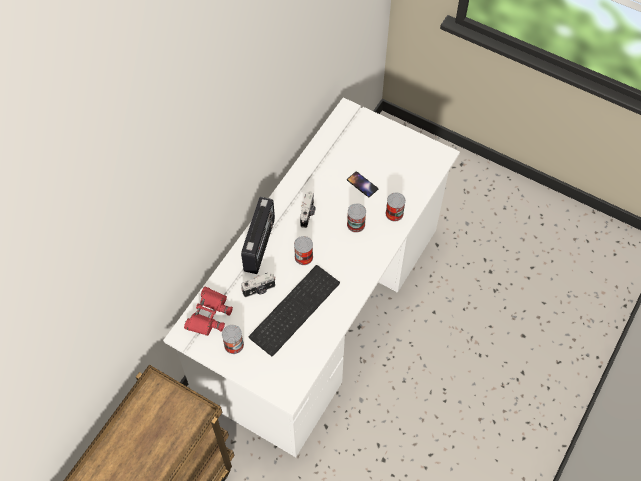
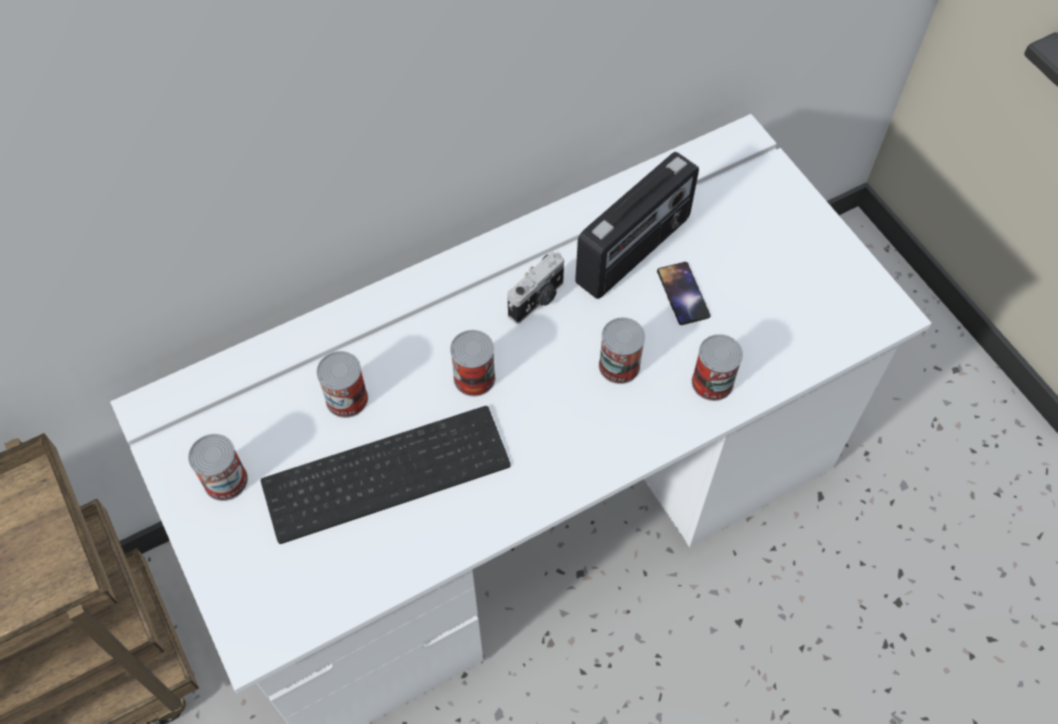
camera: 30 degrees right, 0 degrees up
(209, 315) = (223, 398): red binoculars -> none
(259, 290) = (347, 399): camera -> can
(260, 245) = (408, 314): radio -> radio (634, 251)

